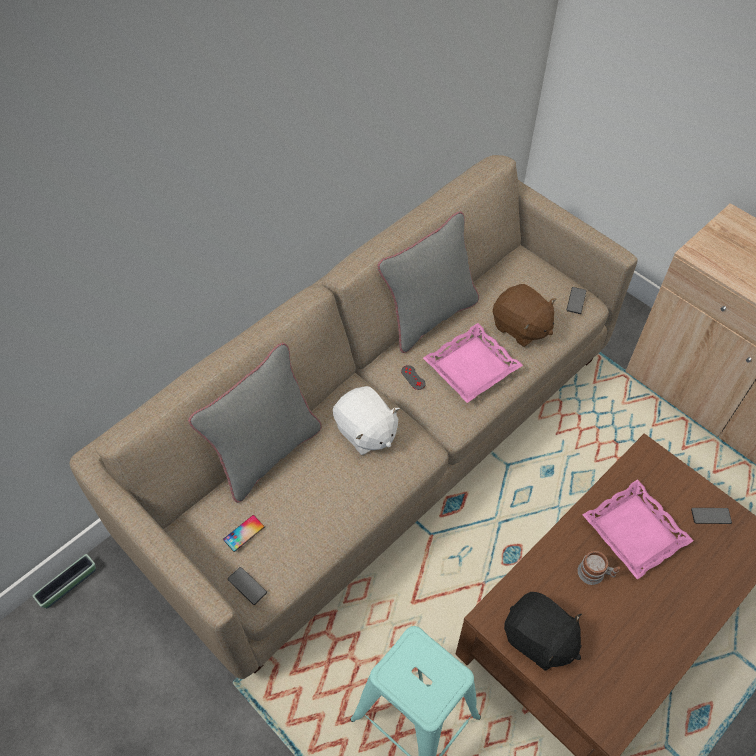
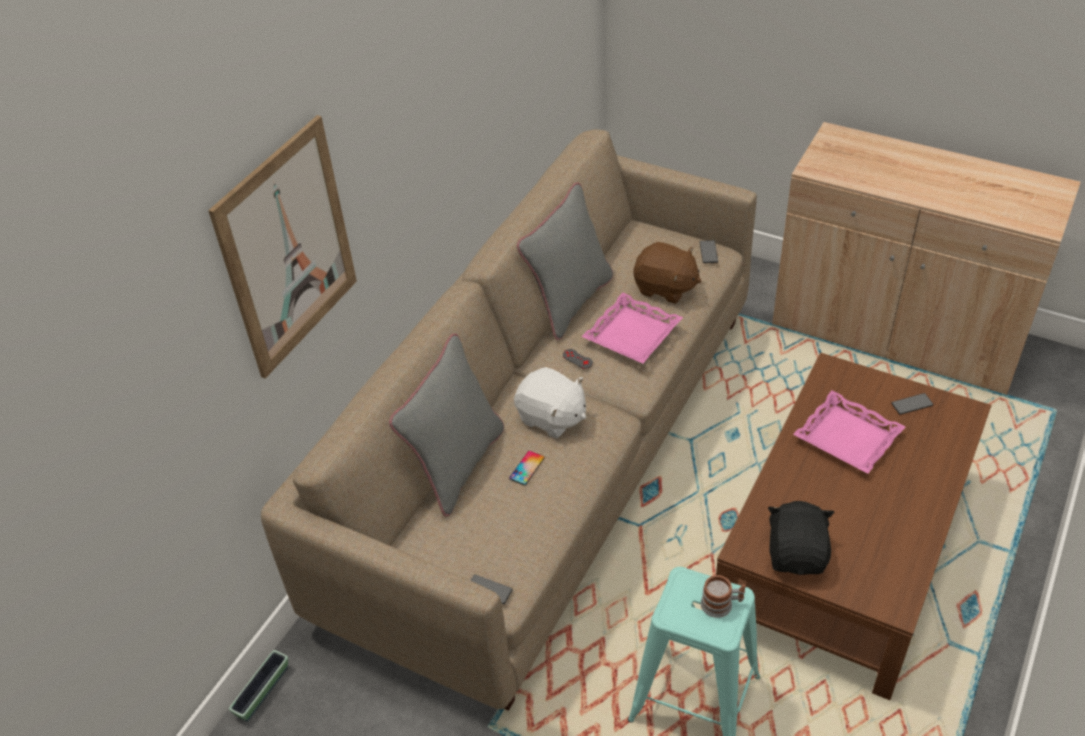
camera: 15 degrees left, 10 degrees down
(119, 242) = (288, 248): none -> picture
(244, 533) = (465, 542): phone -> phone (527, 468)
(538, 639) = (797, 554): black plush toy -> black plush toy turned 105 degrees counterclockwise
(595, 573) = (826, 483): mug -> mug (722, 604)

